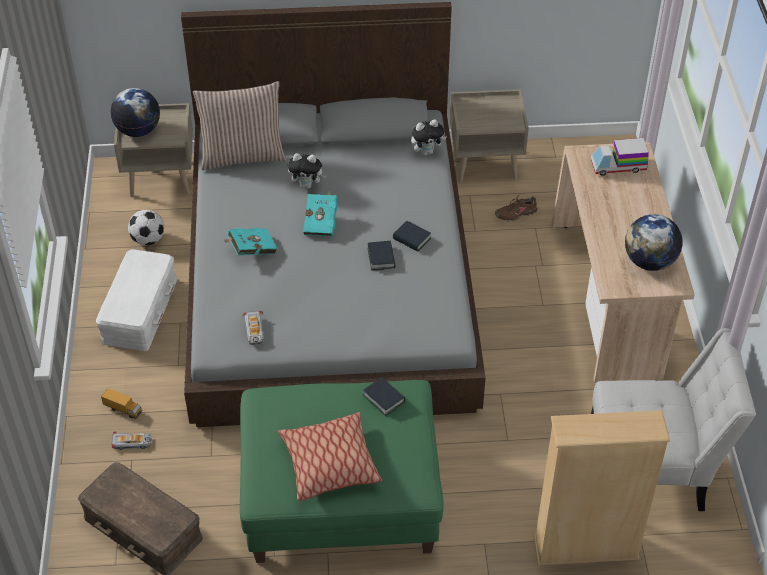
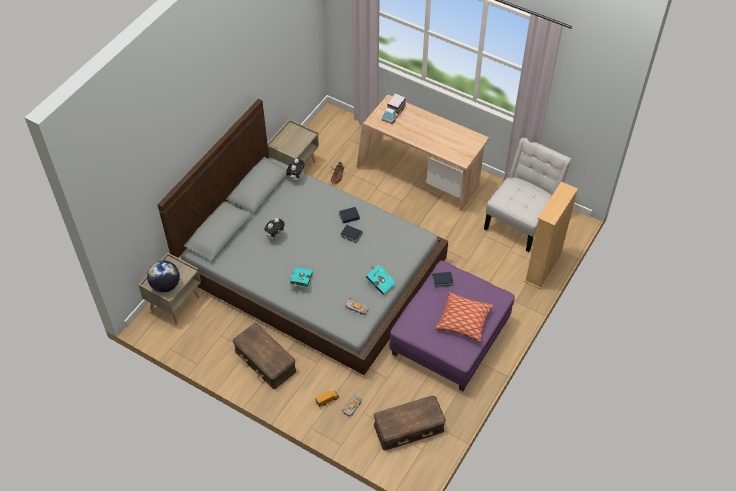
camera: 55 degrees left, 5 degrees up
(138, 310) = (264, 361): white storage box -> brown storage box
(148, 240) = (217, 332): football -> none
(243, 155) = (228, 251): pillow -> none
(321, 222) = (307, 244): turquoise book -> turquoise book (379, 283)
(341, 494) = (449, 338): green ottoman -> purple ottoman
(649, 261) = (459, 139): globe -> none

